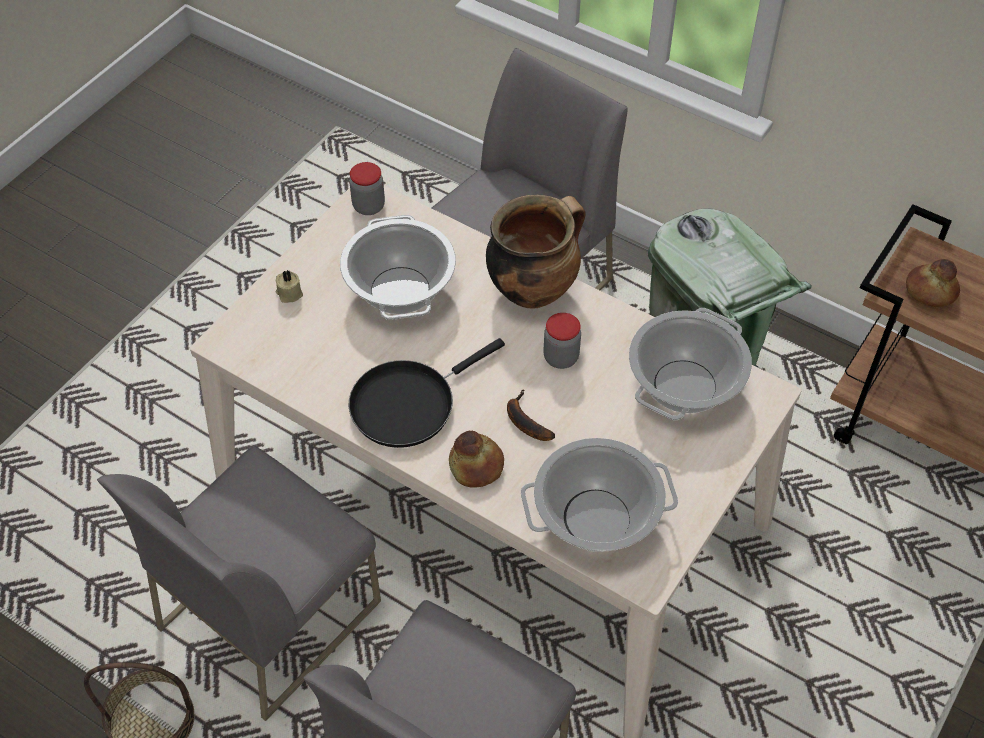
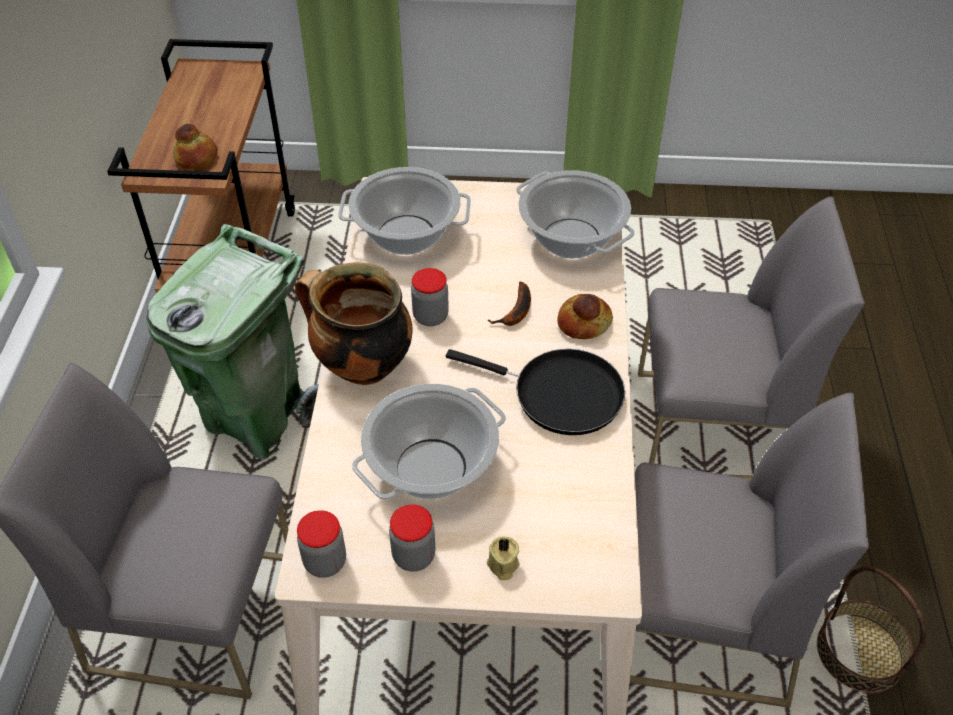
camera: 120 degrees left, 5 degrees down
(336, 251) = (413, 556): none -> jar

